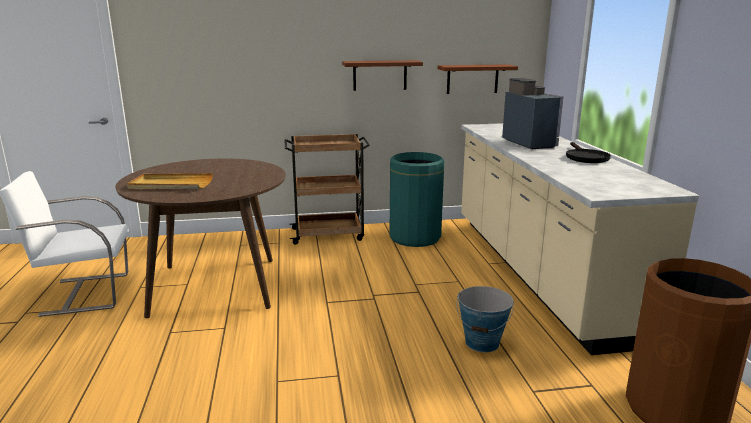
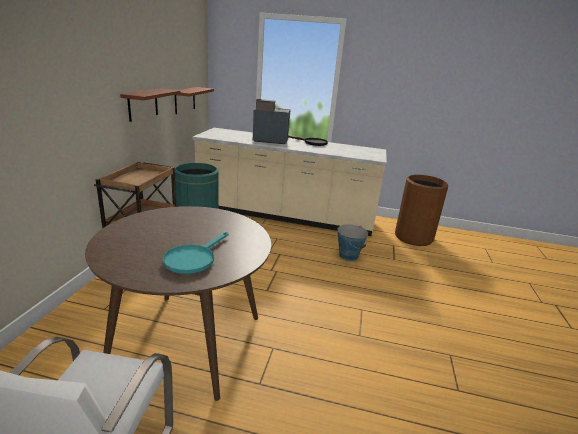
camera: 70 degrees left, 5 degrees up
(171, 185) = (193, 258): beige tray -> turquoise frying pan

